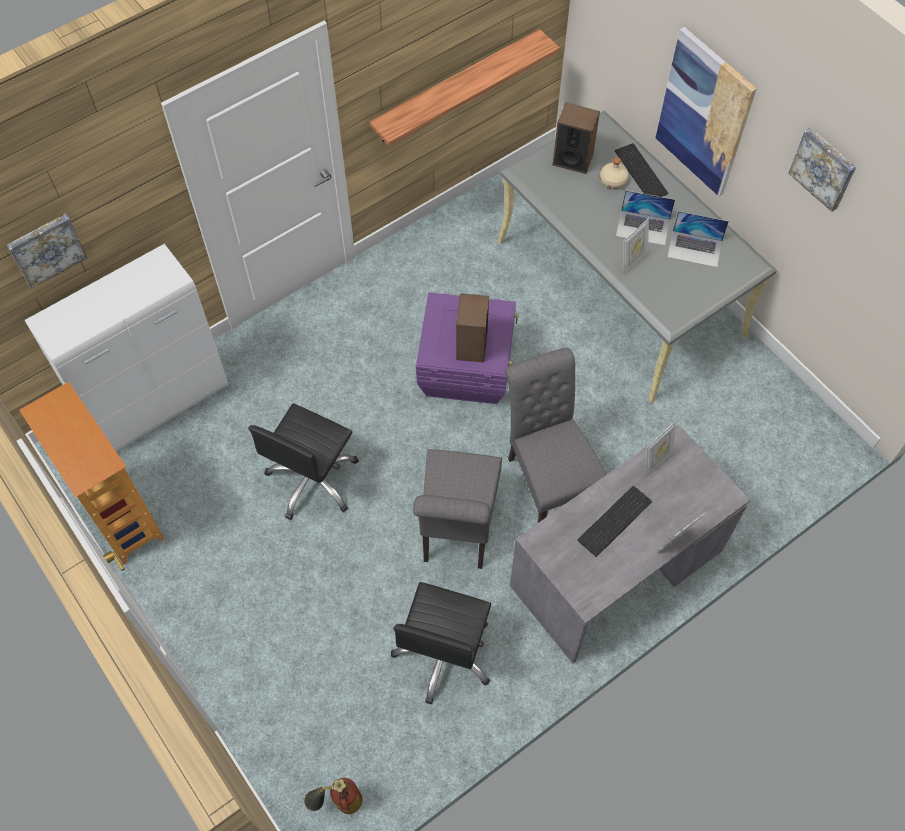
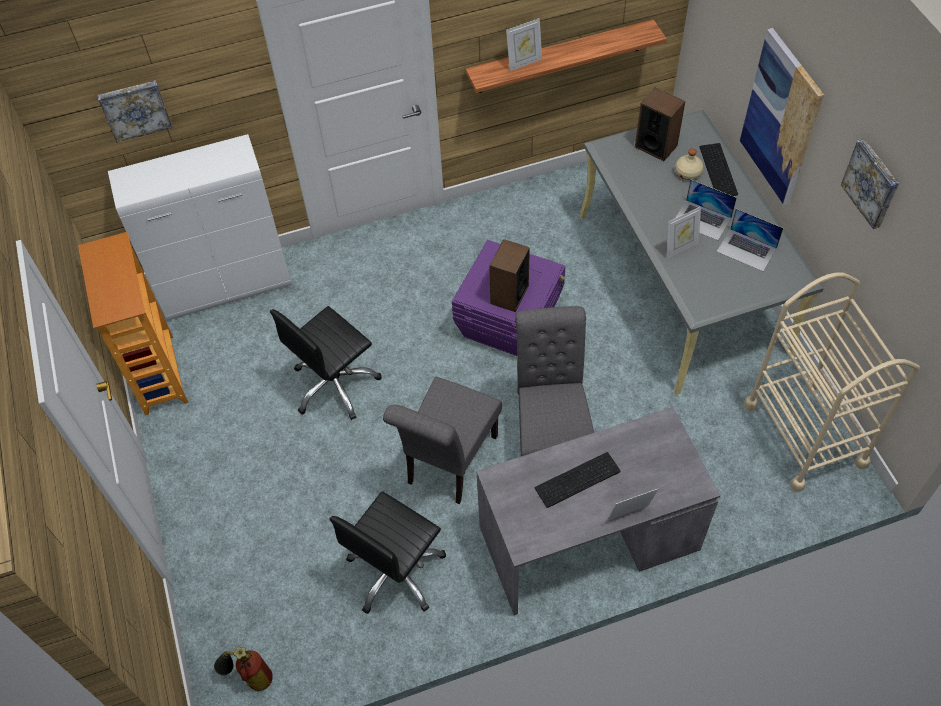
camera: 20 degrees right, 5 degrees down
(656, 462) = (638, 436): picture frame -> picture frame (524, 63)
(780, 411) = (804, 434): none -> beige cart

